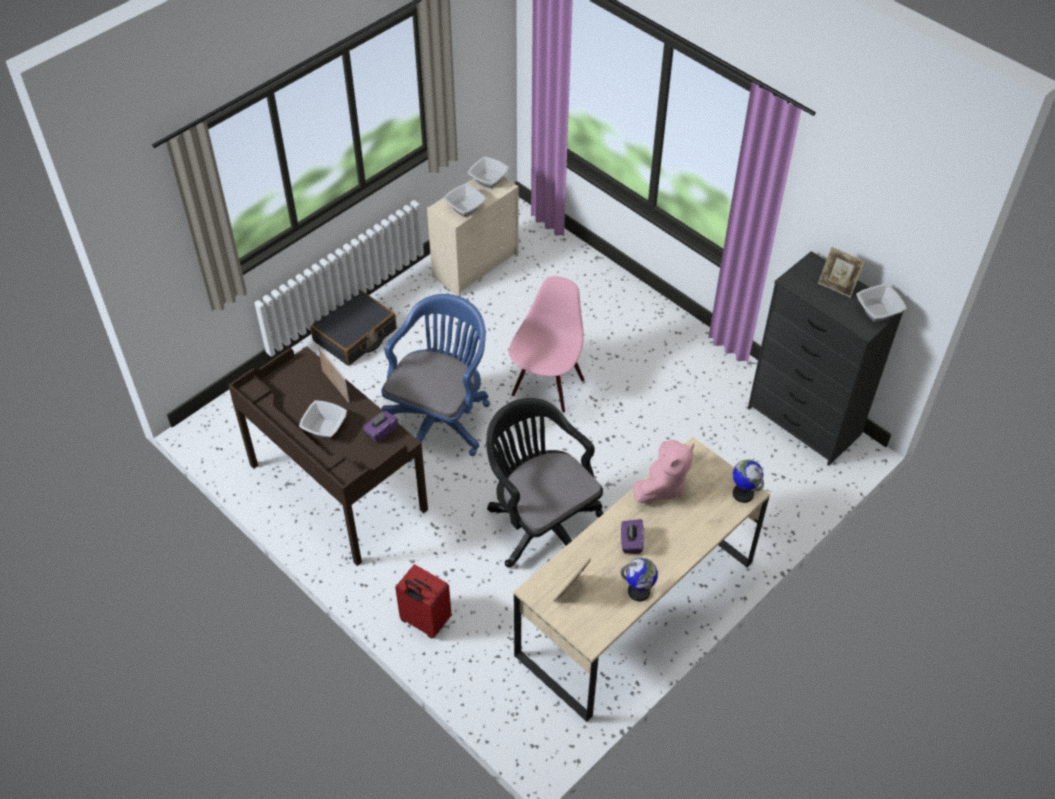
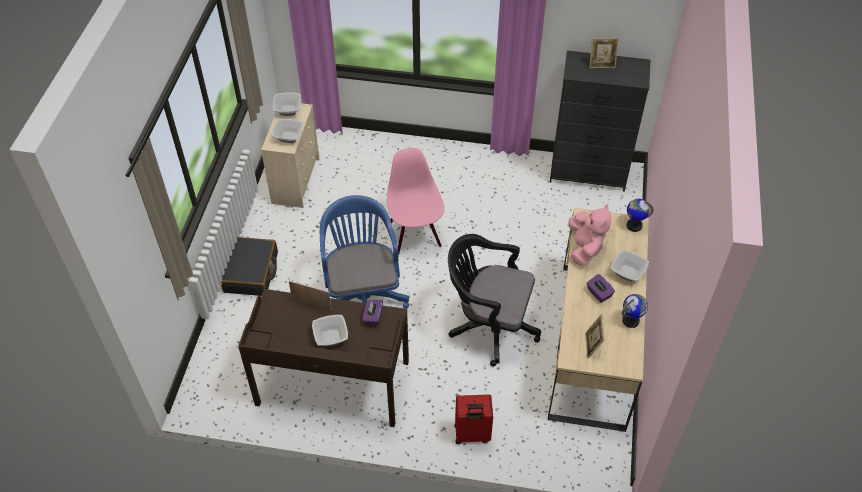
camera: 35 degrees left, 0 degrees up
(877, 311) = (637, 68): bowl -> bowl (627, 272)

